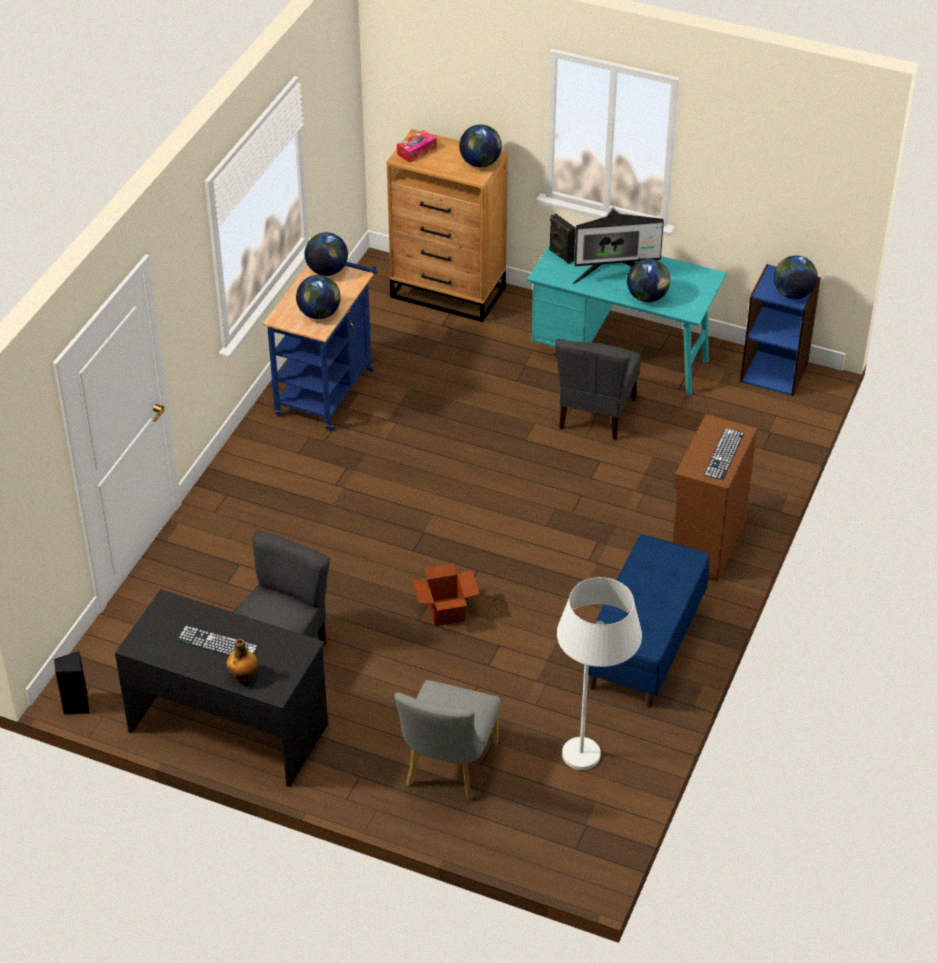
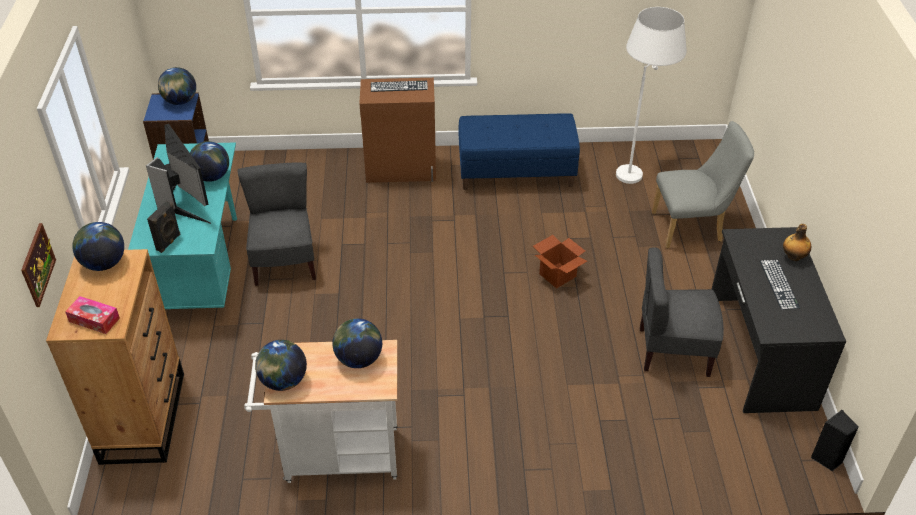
camera: 115 degrees left, 0 degrees up
(327, 388) = (334, 456): blue cart -> white cart
(455, 101) = (37, 264): none -> picture
(595, 414) = (285, 262): grey chair -> grey chair turned 90 degrees counterclockwise

